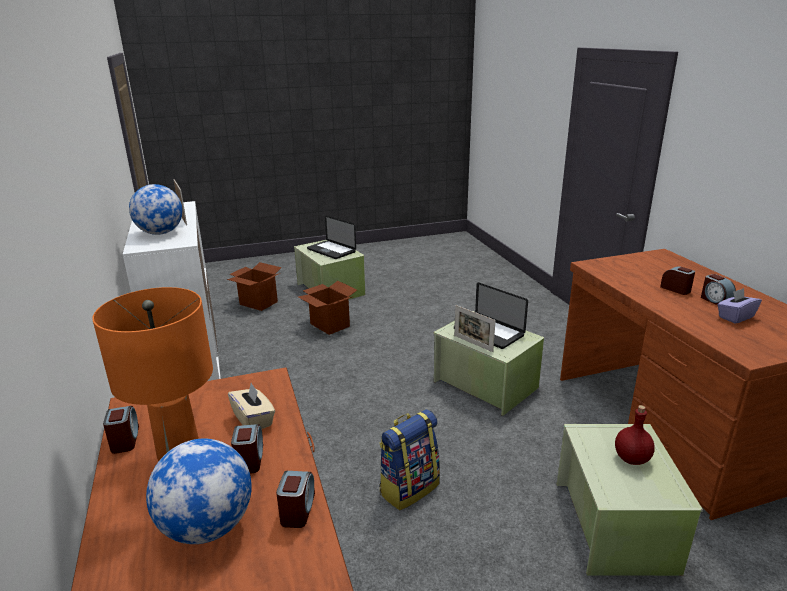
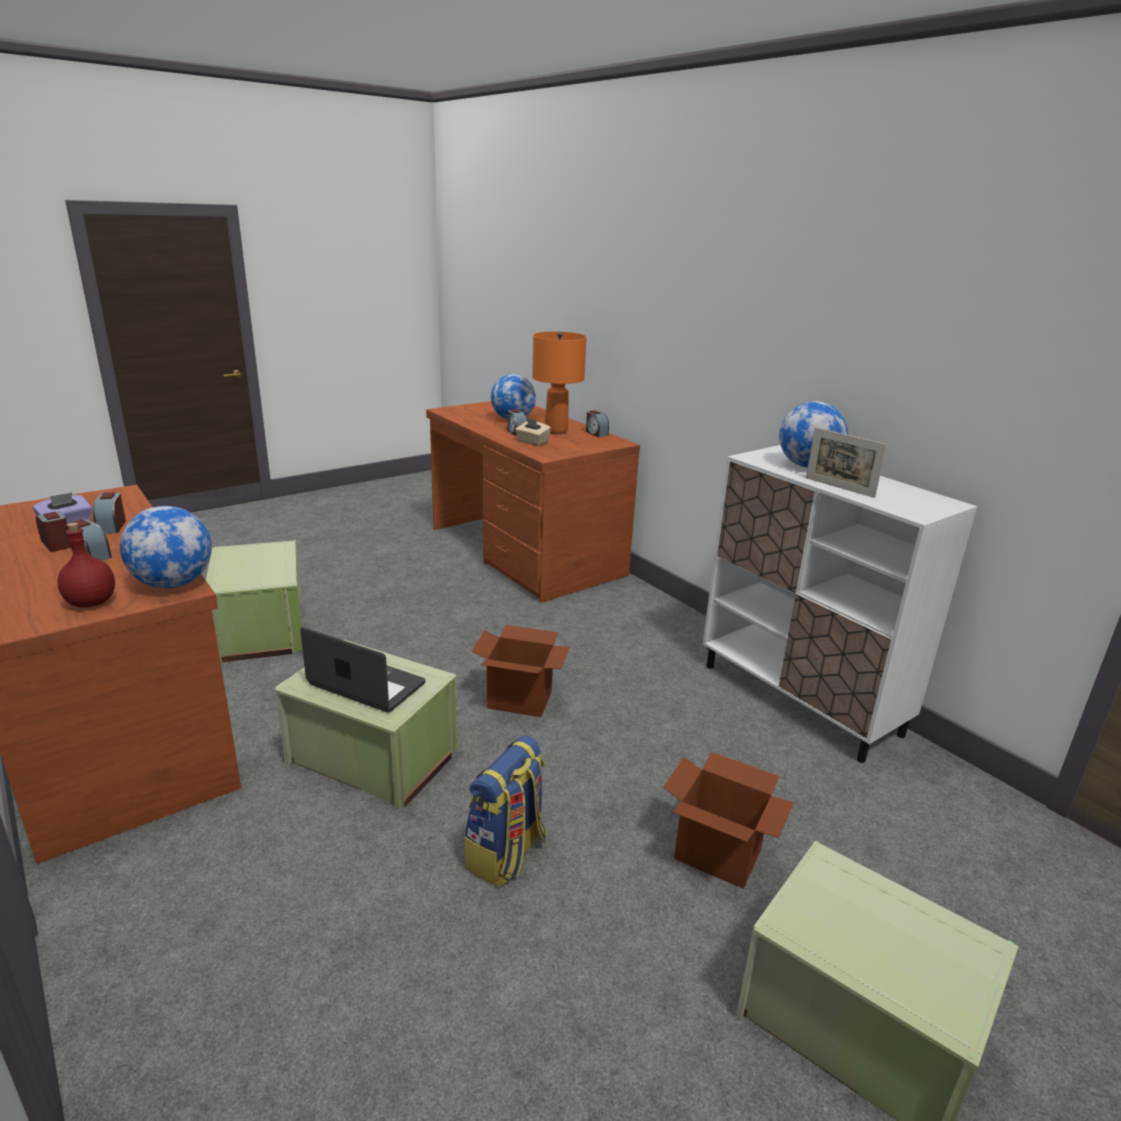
camera: 160 degrees right, 0 degrees up
(258, 303) = (953, 905): cardboard box -> cardboard box (520, 700)
(297, 510) = (475, 424): alarm clock -> alarm clock (111, 526)
(331, 250) = (874, 936): laptop -> none
(409, 488) = (453, 630): backpack -> backpack (506, 854)
(473, 343) = (392, 661): picture frame -> none
(600, 268) = (173, 584): none -> globe
(631, 458) = (246, 568): red bottle -> red bottle (91, 603)

